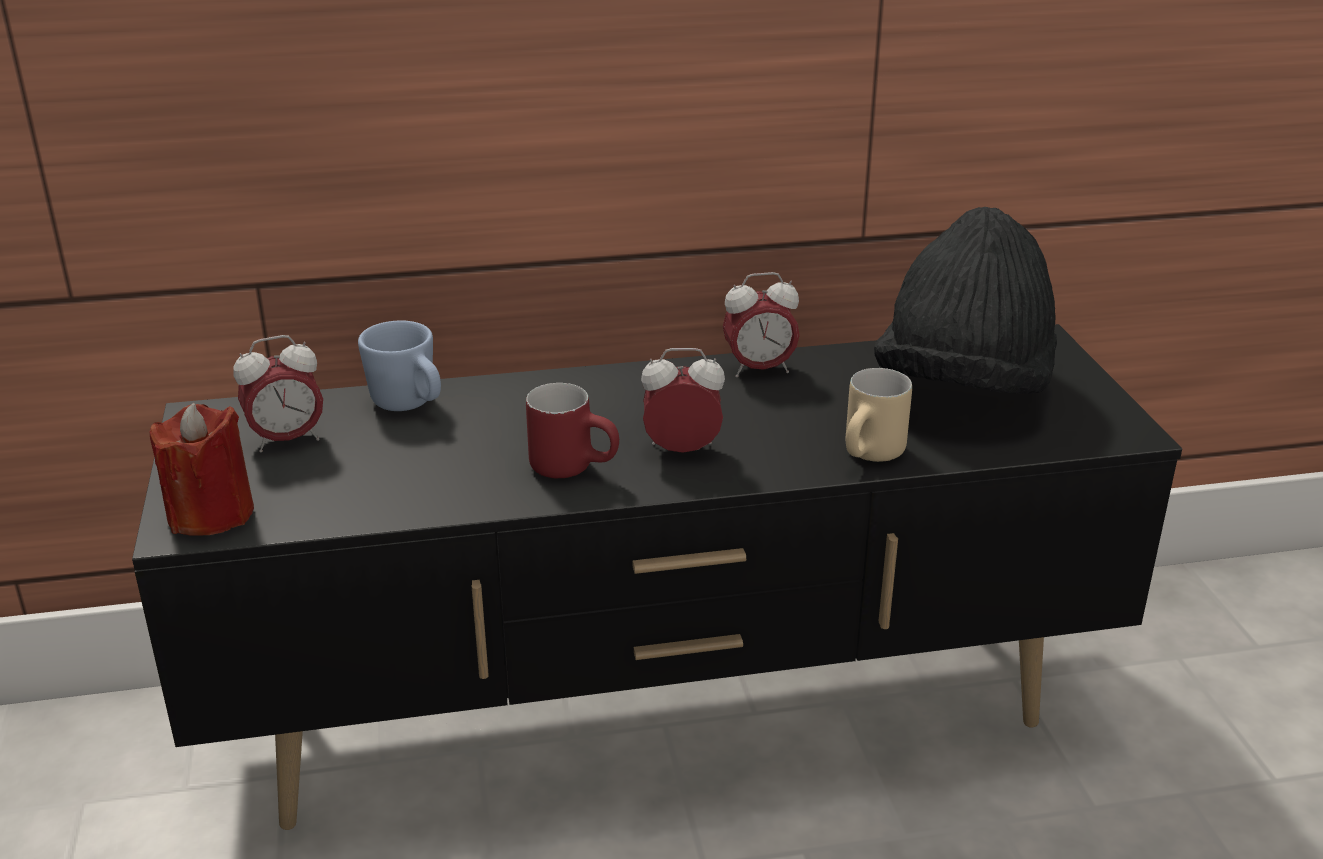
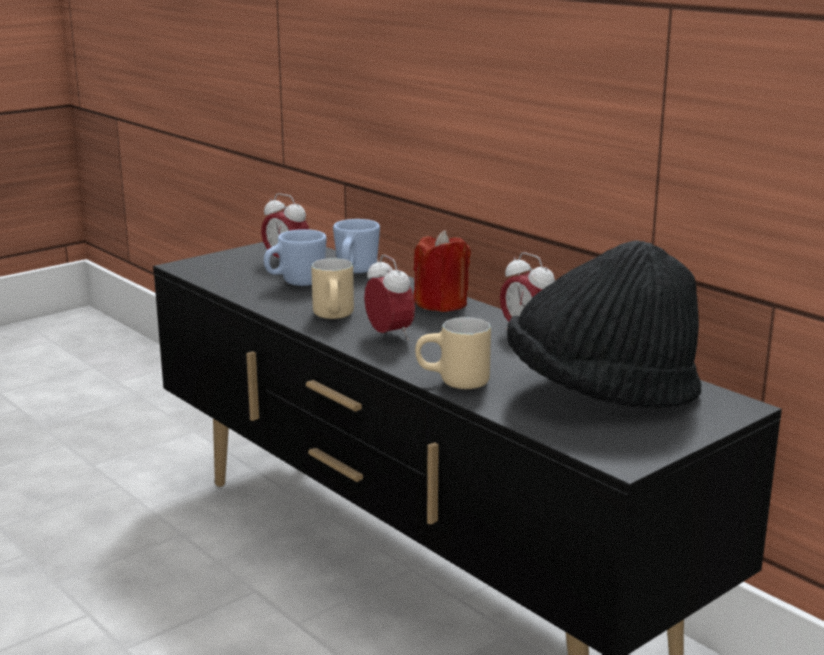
camera: 60 degrees right, 10 degrees down
(211, 514) = (202, 266): red candle -> red candle (441, 304)
(398, 459) = (295, 283): none -> blue mug
(575, 467) = (337, 317): red mug -> beige mug

